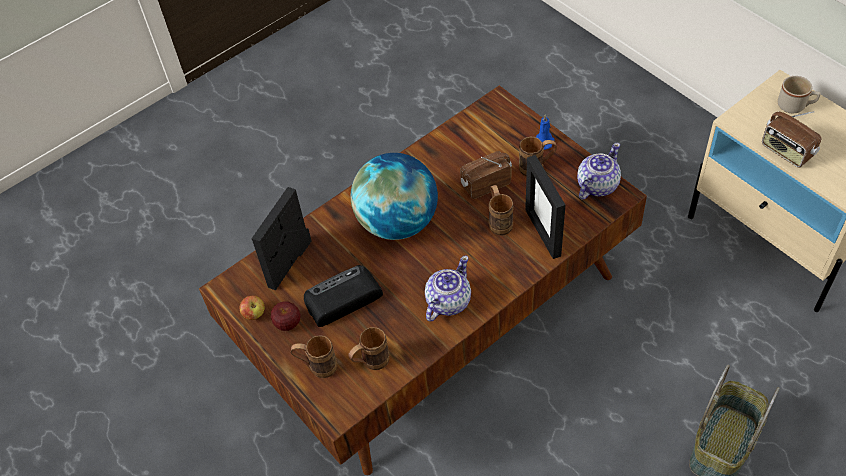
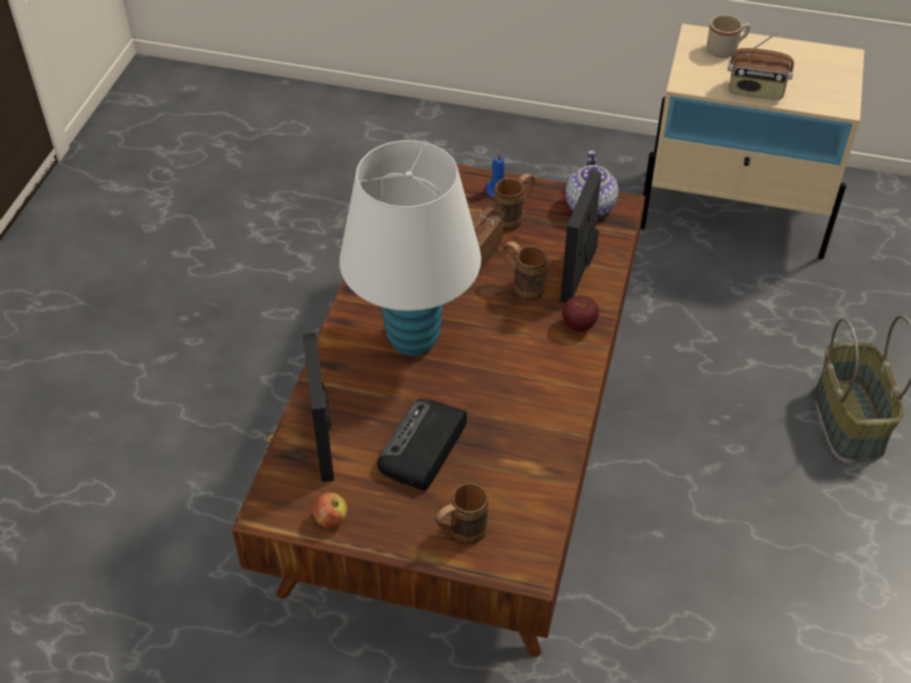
camera: 40 degrees left, 5 degrees down
(288, 323) = (382, 507): apple -> apple (578, 325)
(370, 363) = (517, 496): brown mug -> none
(398, 222) = (413, 339): globe -> white table lamp
(447, 302) = (543, 391): teapot -> none
(544, 232) = (578, 275): picture frame -> picture frame turned 75 degrees clockwise

